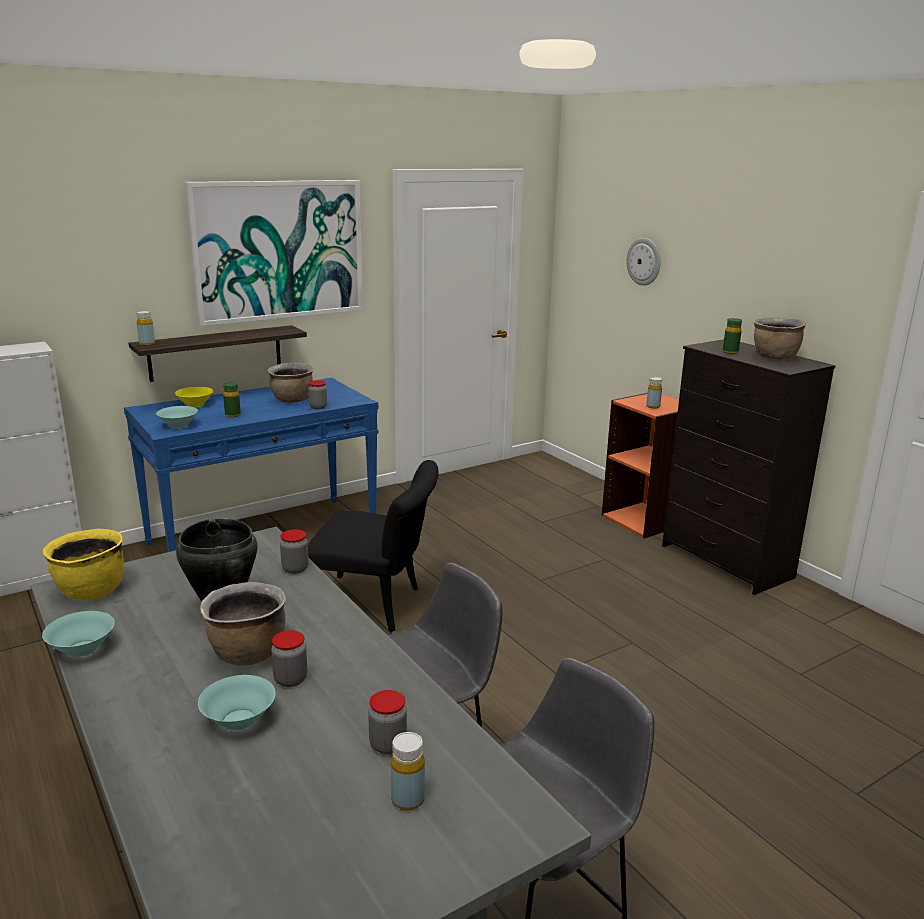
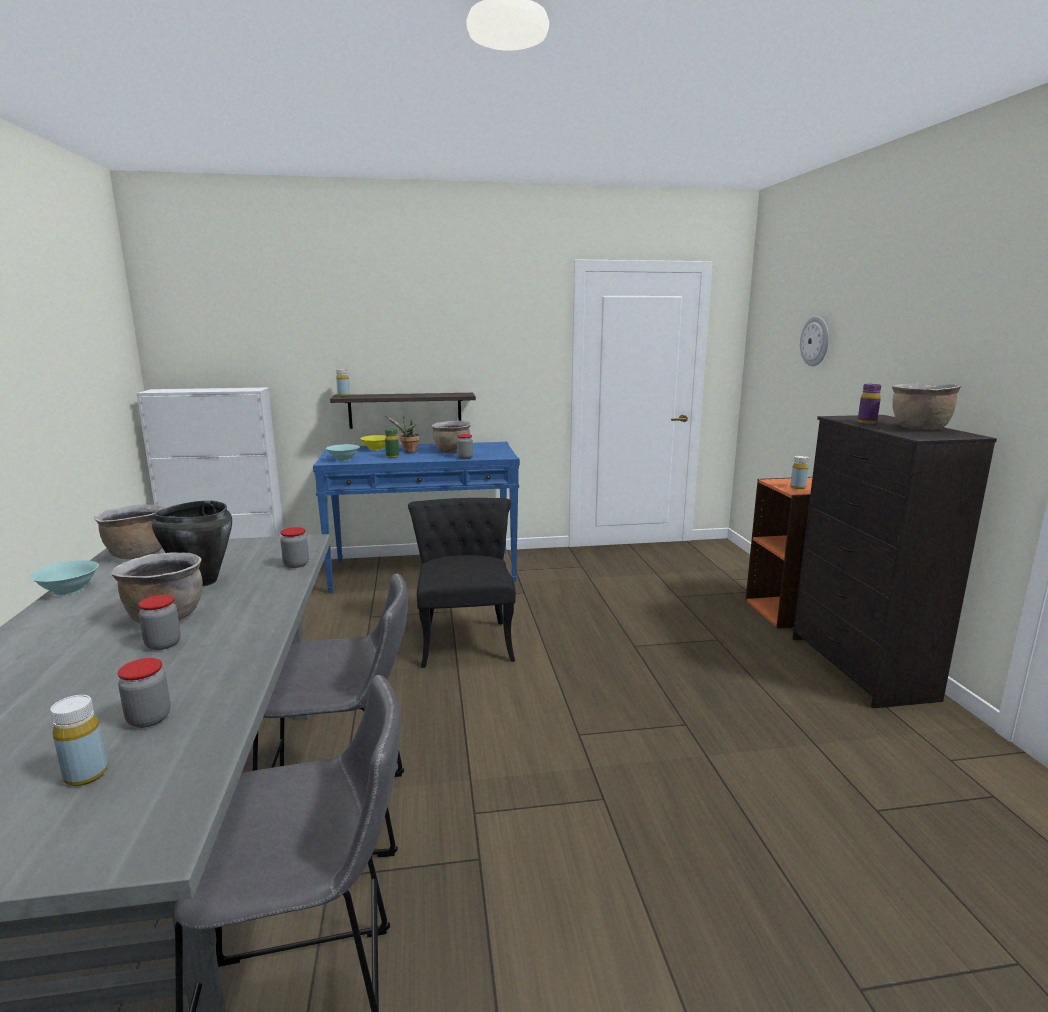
camera: 25 degrees right, 5 degrees down
(90, 591) = (137, 554): yellow cooking pot -> brown cooking pot
(238, 720) = (77, 665): turquoise bowl -> none
(240, 405) = (408, 451): none -> potted plant
(279, 250) = (463, 327): picture -> none
(377, 605) = (465, 637): black chair -> black chair turned 135 degrees counterclockwise
(730, 352) = (867, 422): green bottle -> purple bottle

